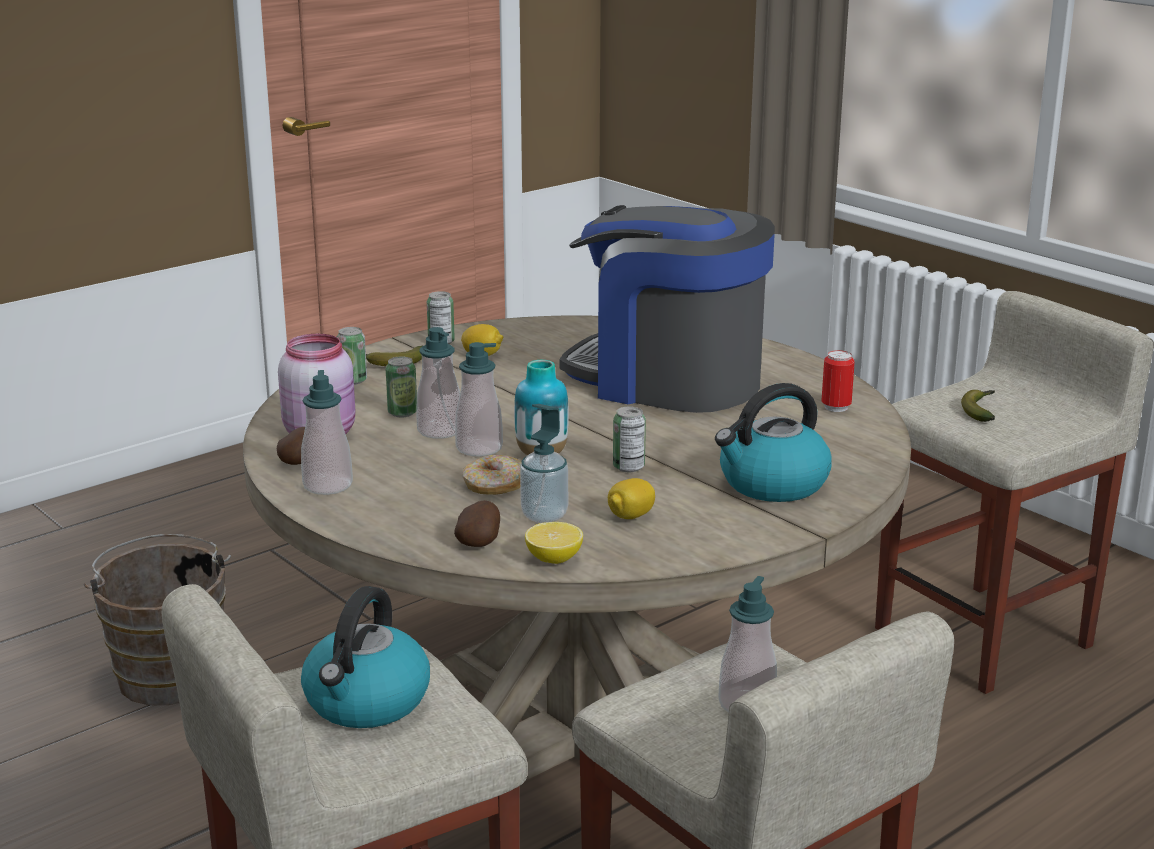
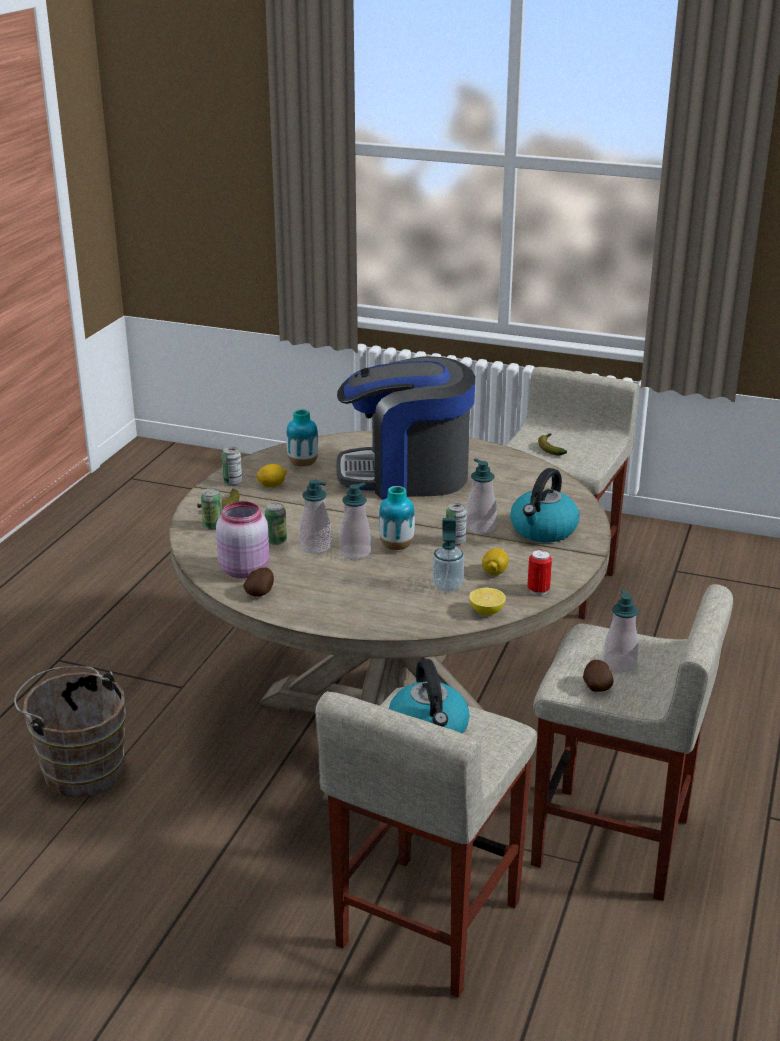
camera: 30 degrees left, 5 degrees up
(327, 485) = (297, 604): soap dispenser -> soap dispenser (480, 527)
(480, 542) = (434, 613): potato -> potato (596, 686)
(493, 485) = (395, 575): donut -> none
(552, 341) = (303, 464): none -> vase
(836, 407) = (519, 470): can -> can (538, 590)

